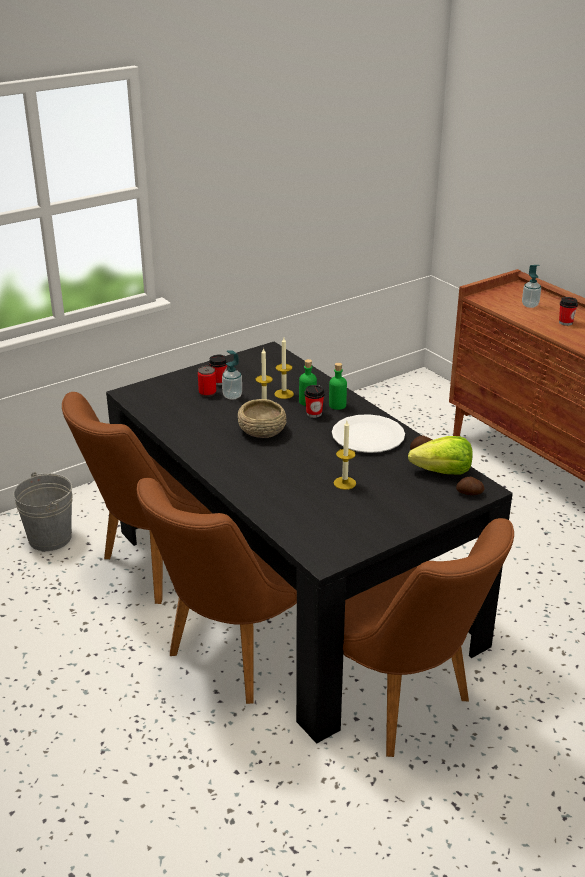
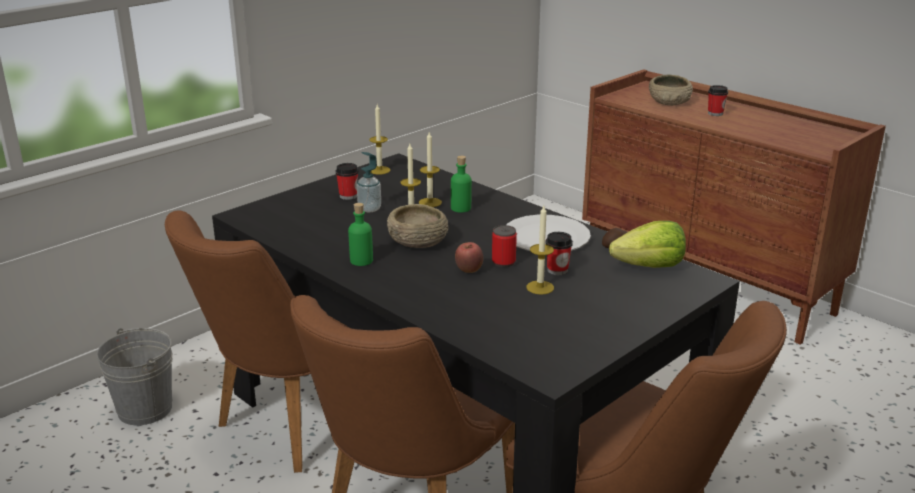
camera: 10 degrees left, 5 degrees down
(207, 393) = (338, 208): can -> can (503, 262)
(252, 358) = (379, 170): none -> candle
(293, 462) = (469, 270): none -> apple
(314, 413) = (473, 219): cup -> cup (557, 270)
(337, 405) = (497, 209): green bottle -> green bottle (361, 260)
(469, 493) = (691, 285): potato -> none
(530, 305) = (669, 101): soap dispenser -> beige bowl

